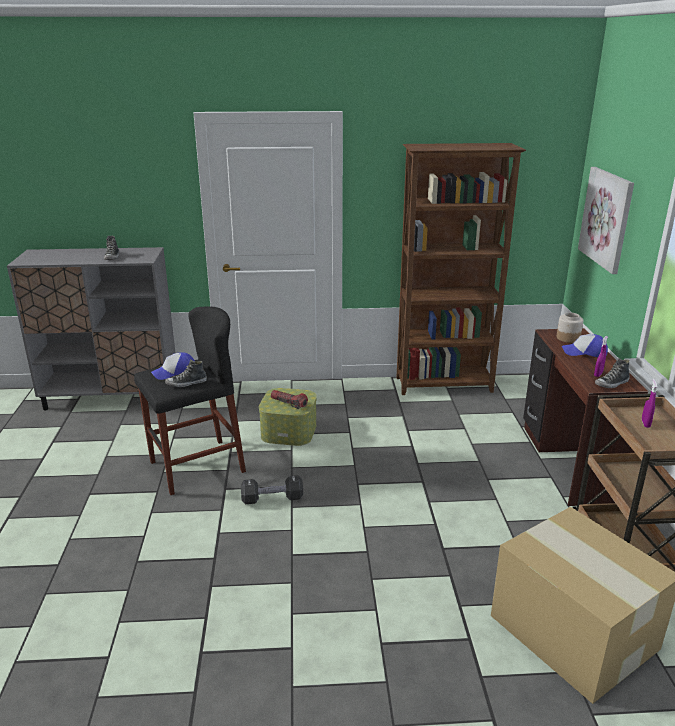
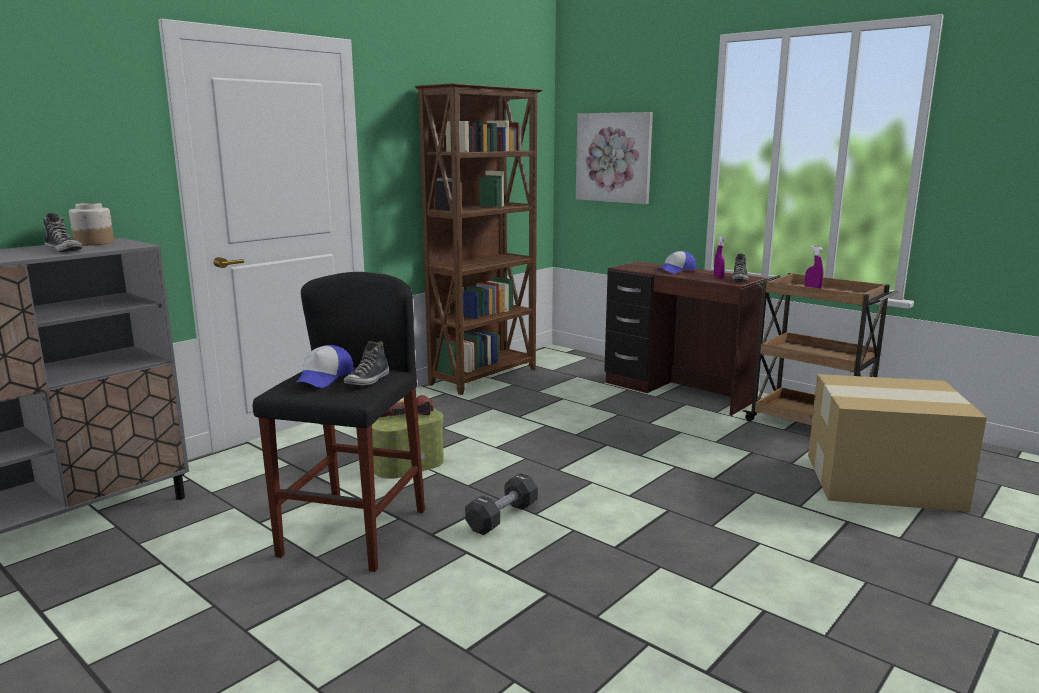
camera: 45 degrees left, 10 degrees down
(568, 338) = (644, 267): jar -> jar (94, 243)

